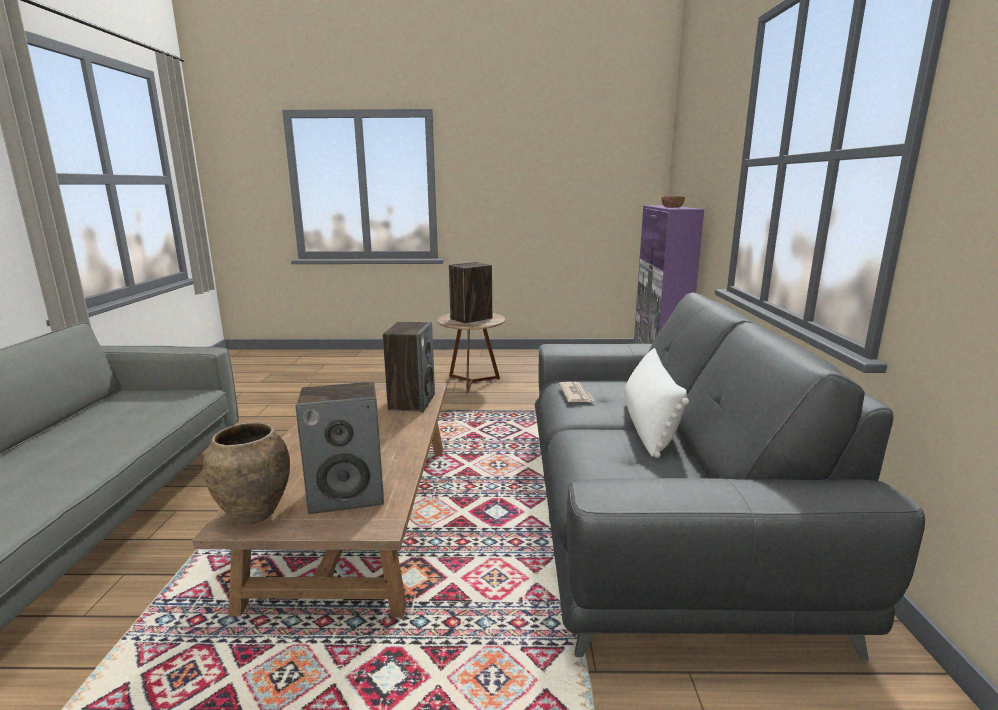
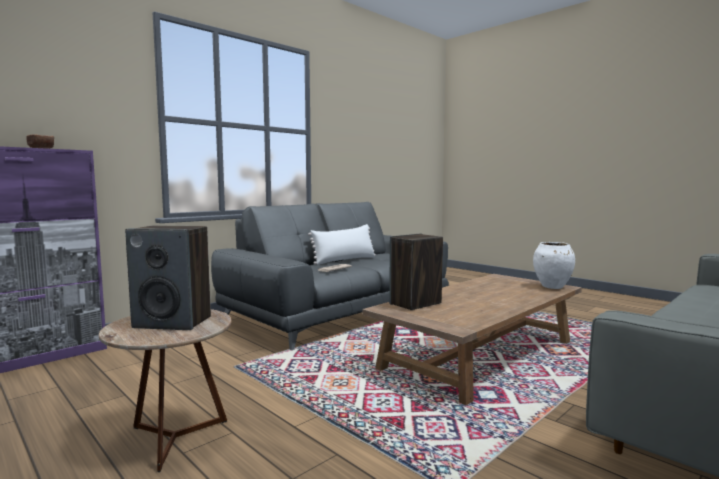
camera: 135 degrees left, 10 degrees down
(253, 514) = (553, 287): brown vase -> white vase
(348, 495) = (505, 283): speaker -> none

